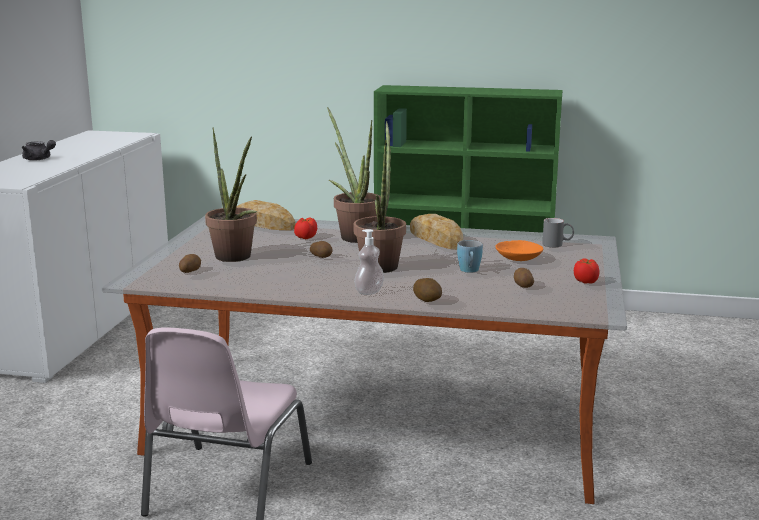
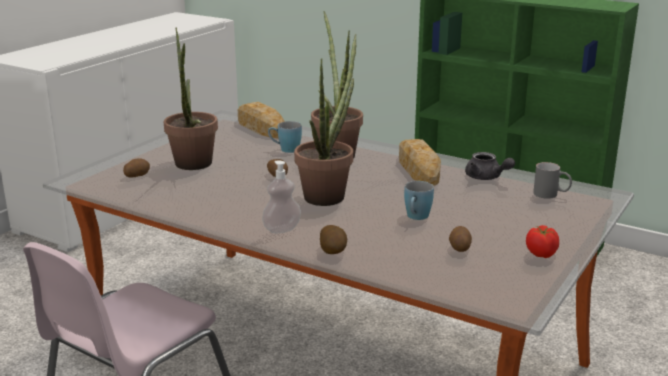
camera: 20 degrees right, 5 degrees up
(39, 159) = (96, 40): grey teapot -> grey teapot (486, 178)
(305, 237) = (285, 149): tomato -> blue mug
(518, 258) = (488, 208): orange bowl -> none

